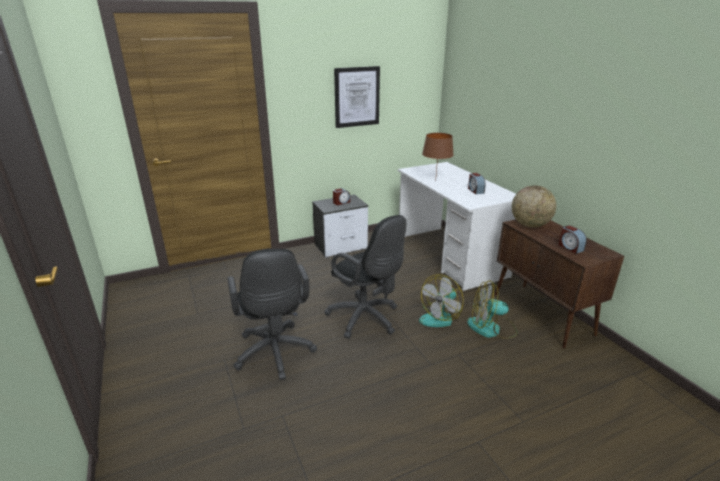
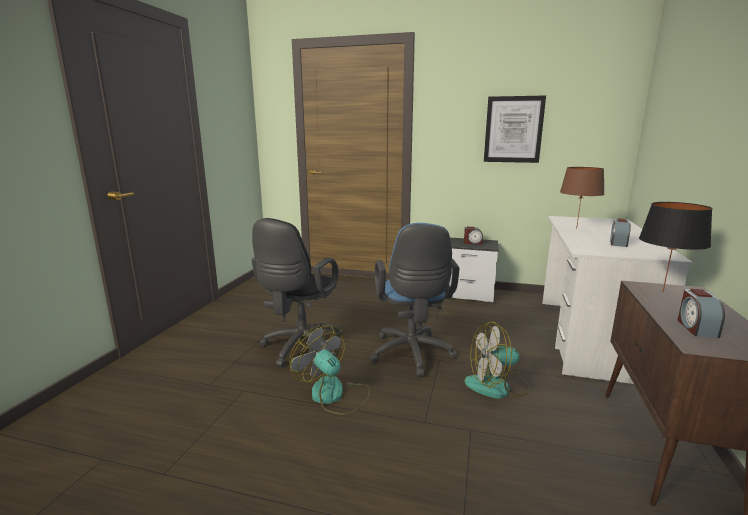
camera: 40 degrees right, 10 degrees down
(366, 319) = (412, 355): black office chair -> blue office chair
(491, 328) = (553, 426): fan -> fan (334, 395)
(530, 225) = (663, 292): globe -> black table lamp

